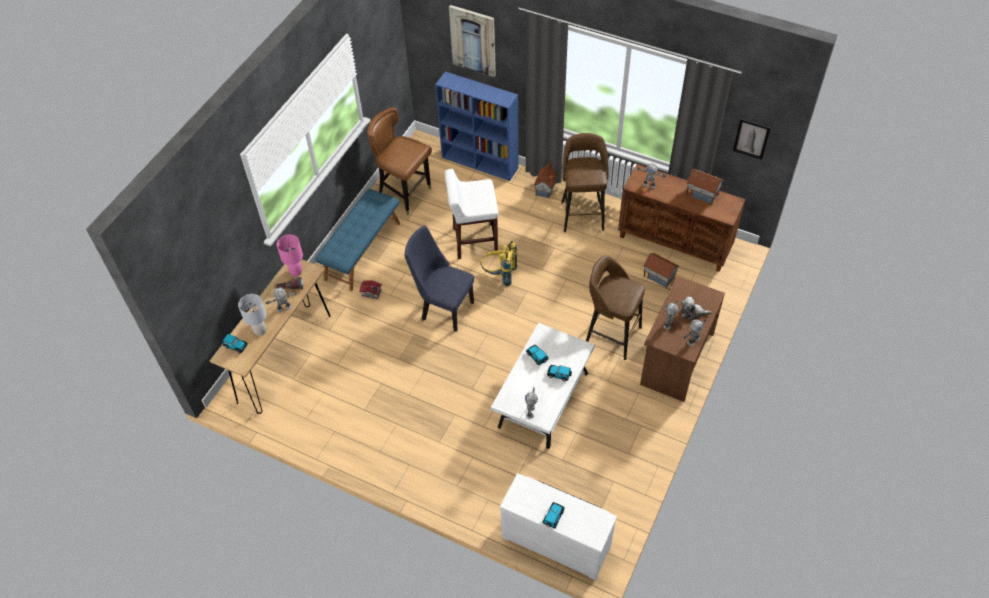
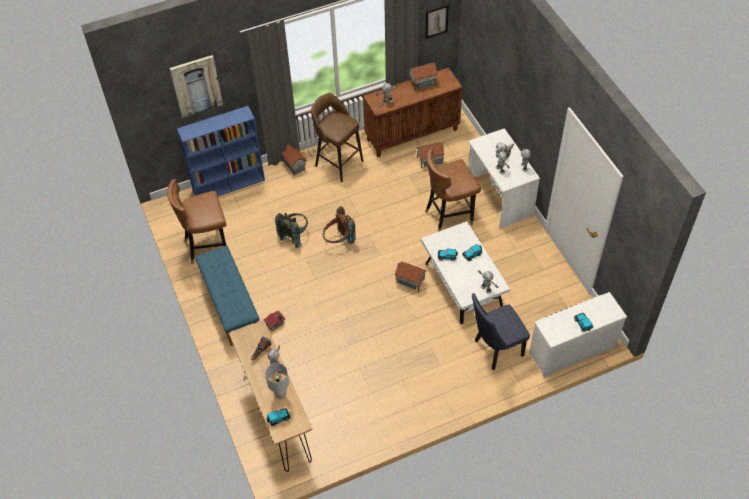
camera: 50 degrees left, 0 degrees up
(296, 272) = (249, 339): pink table lamp -> none
(443, 309) = (334, 291): blue chair -> blue chair (495, 350)
(474, 241) = (294, 235): white stool -> grey backpack
(499, 274) = (339, 240): yellow backpack -> brown backpack
(506, 357) = (410, 282): none -> toy house
(611, 335) = (449, 216): brown stool -> brown chair
(676, 359) = (499, 197): brown desk -> white desk

